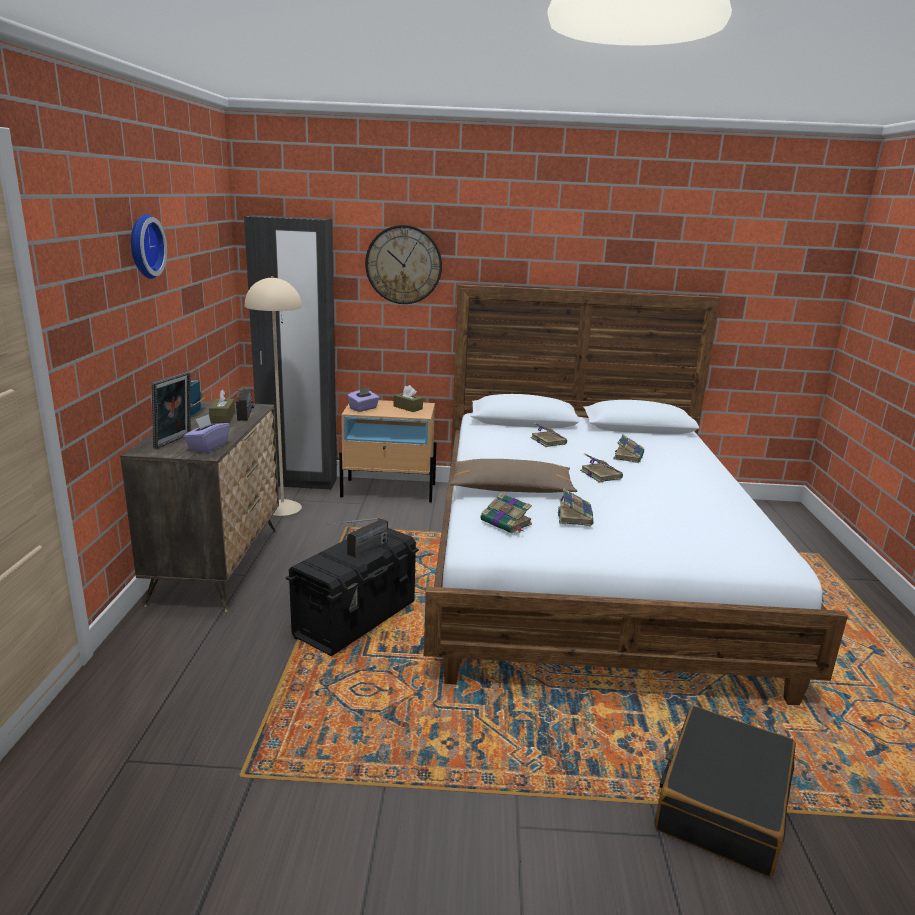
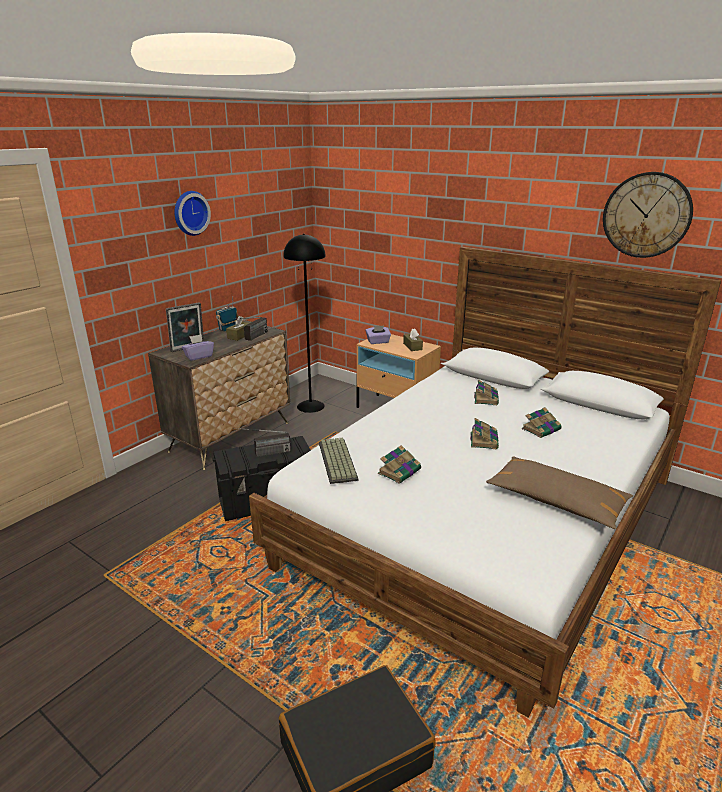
camera: 35 degrees right, 5 degrees up
(282, 508) = (310, 406): beige floor lamp -> black floor lamp
(298, 482) = (341, 389): black wardrobe -> none
(403, 265) = (422, 226): wall clock -> wall clock (646, 215)
(507, 523) = (339, 461): book -> keyboard
(511, 489) = (388, 434): brown pillow -> brown pillow (556, 501)

